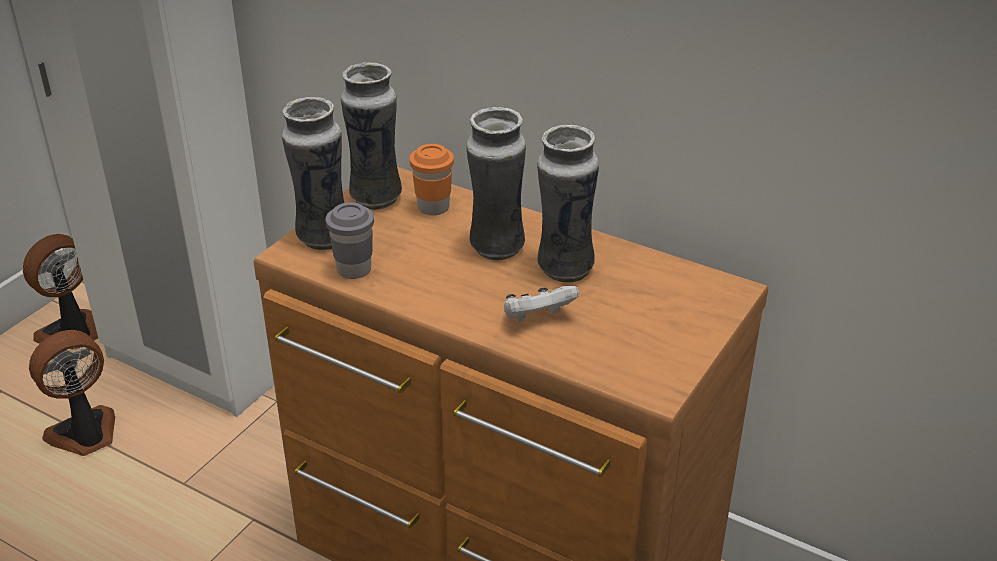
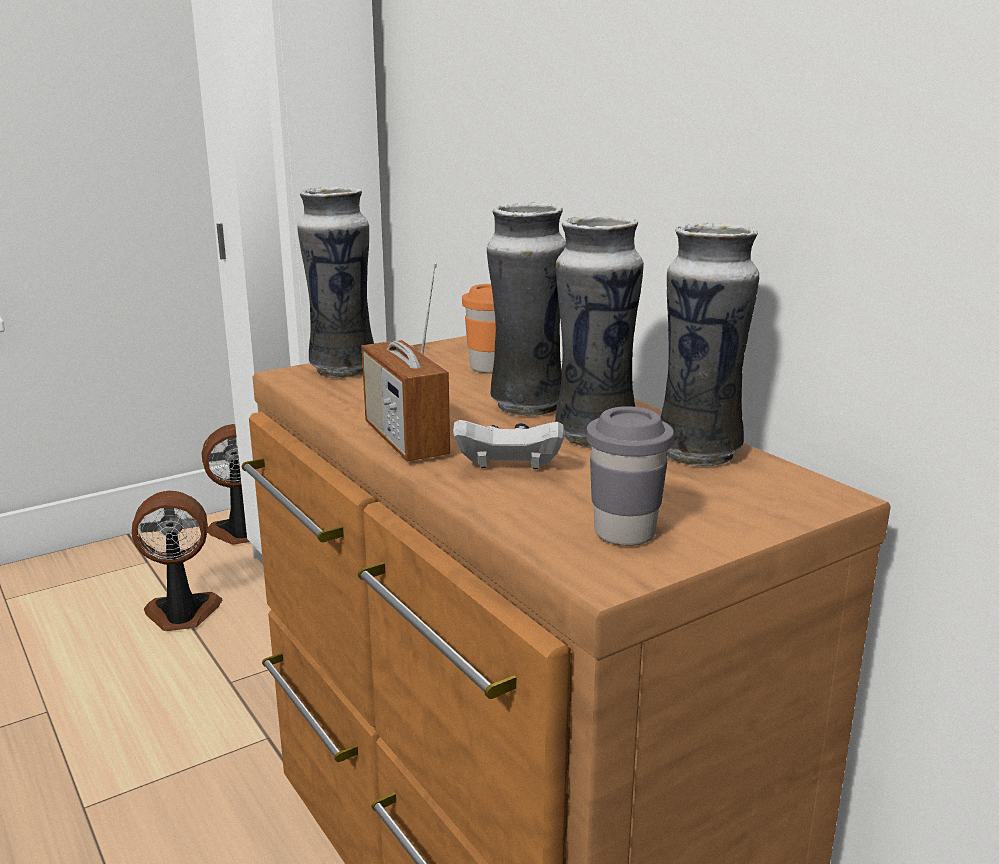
camera: 25 degrees right, 15 degrees down
(354, 270) = (342, 395): grey cup -> grey cup (624, 533)
(376, 198) = (435, 353): vase -> vase (698, 453)
(446, 307) = (405, 440): none -> radio

